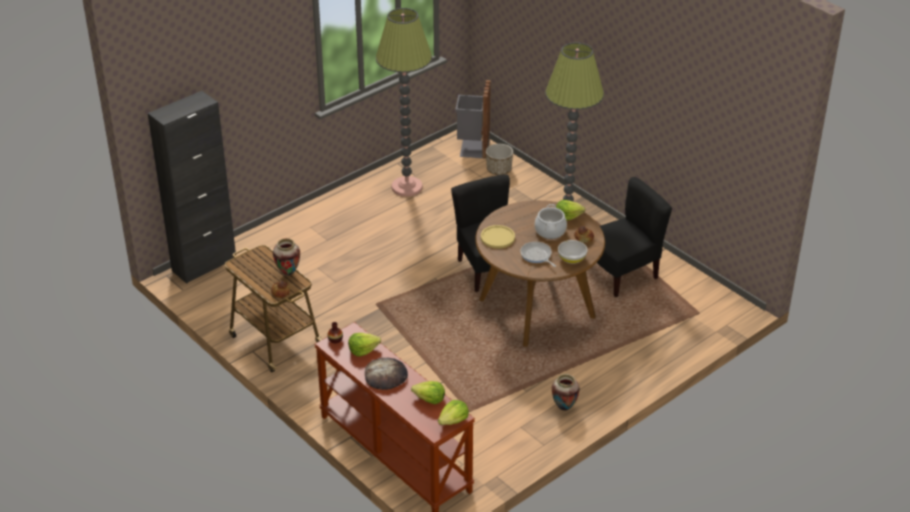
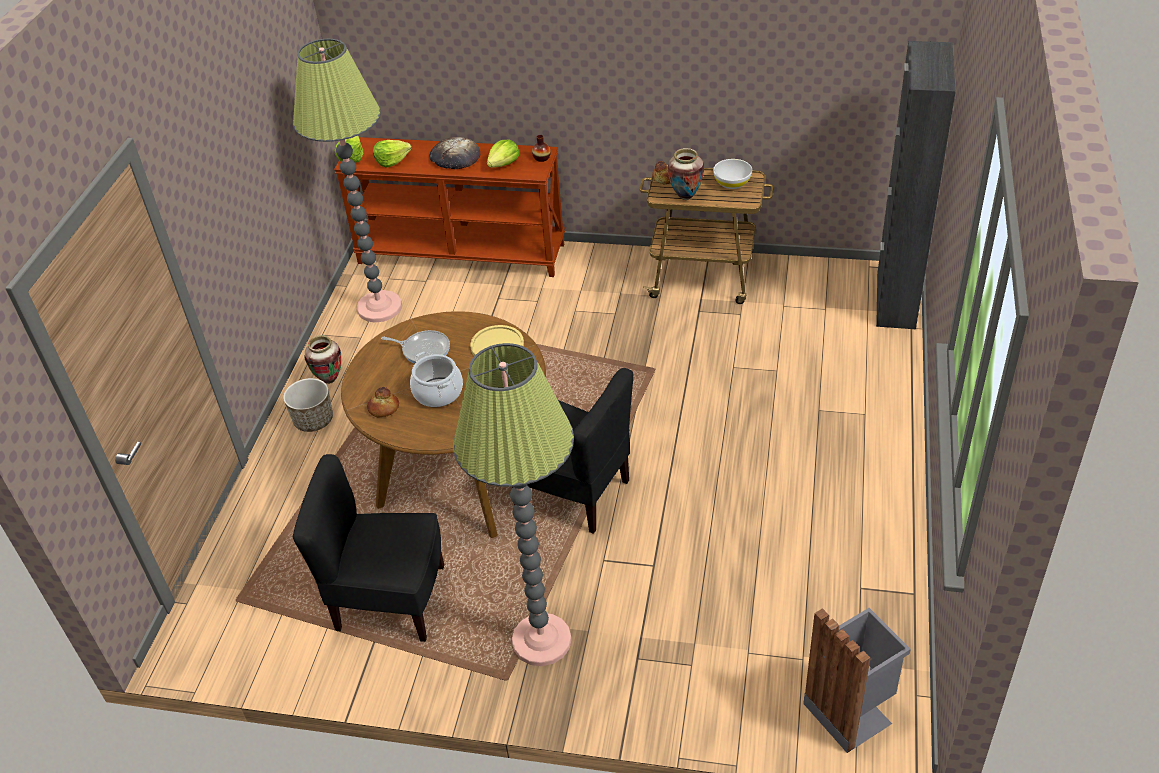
camera: 145 degrees right, 5 degrees up
(407, 187) = (840, 556): floor lamp -> floor lamp (379, 307)
(499, 170) = (755, 689): planter -> planter (314, 420)
(568, 216) = (434, 429): lettuce -> none
(571, 258) = (375, 370): white bowl -> white bowl (732, 183)
(622, 274) = (390, 600): black chair -> black chair turned 75 degrees clockwise

